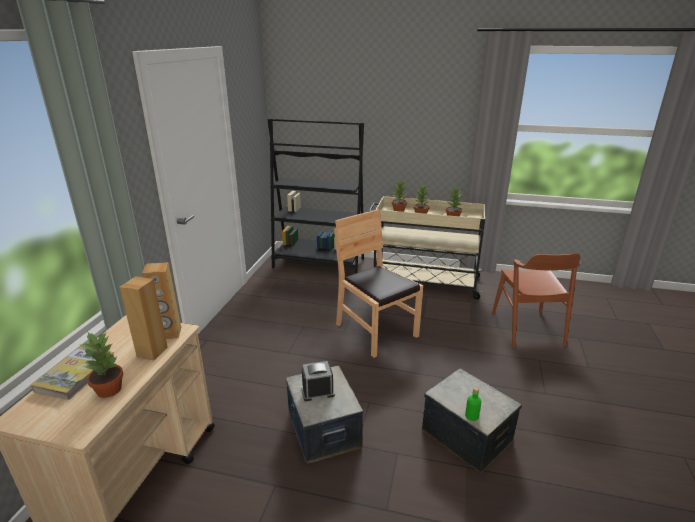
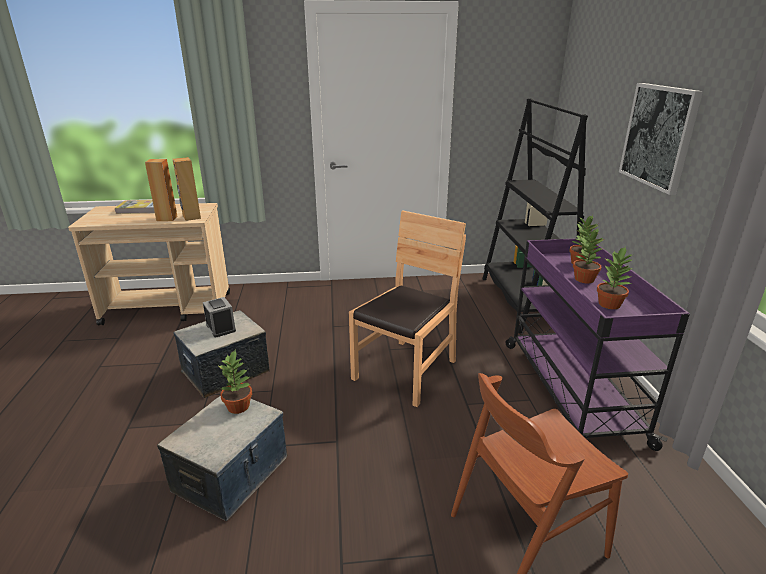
camera: 70 degrees right, 0 degrees up
(109, 389) = (124, 219): potted plant -> potted plant (239, 406)
(402, 127) = (658, 136): none -> picture
(423, 282) = (570, 389): beige cart -> purple cart
(472, 416) = (189, 428): green bottle -> none

